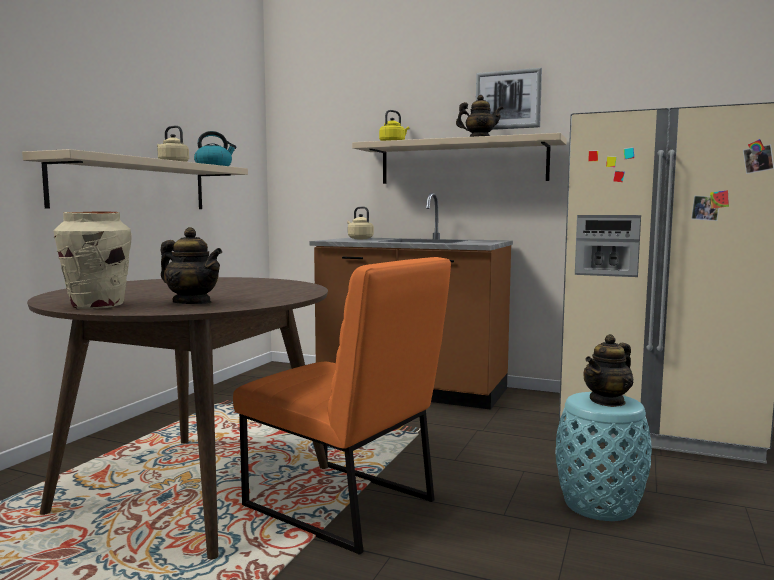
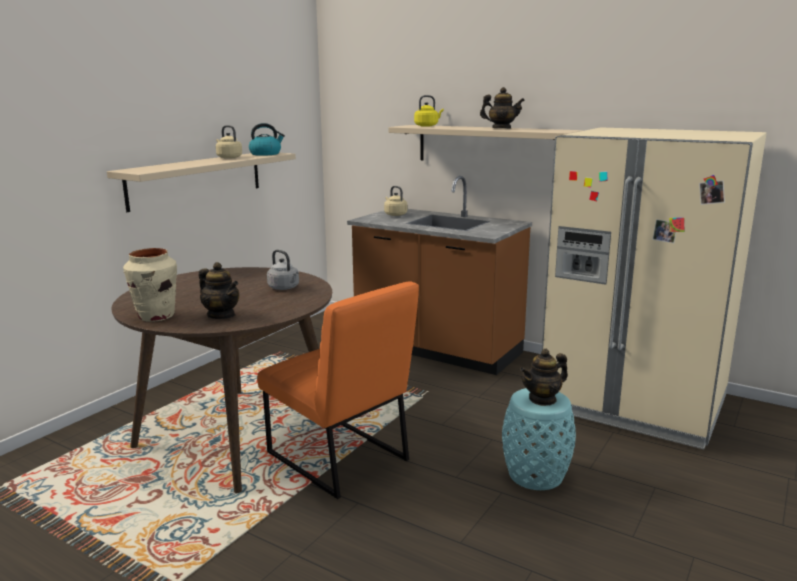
camera: 10 degrees right, 10 degrees up
(263, 286) = (285, 288): none -> grey kettle
(508, 100) = (532, 89): picture -> none

